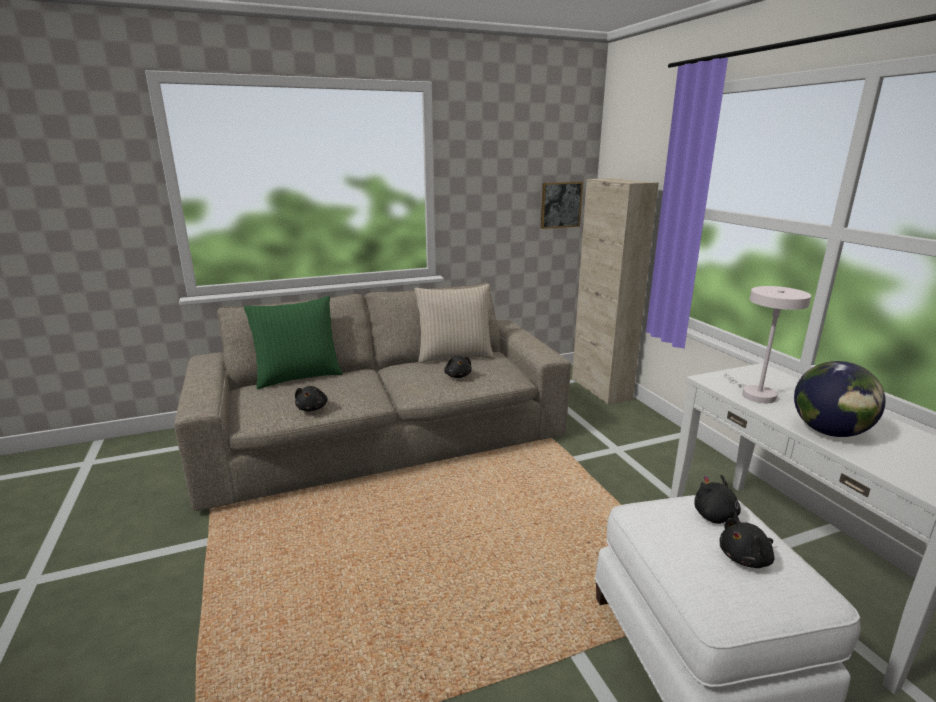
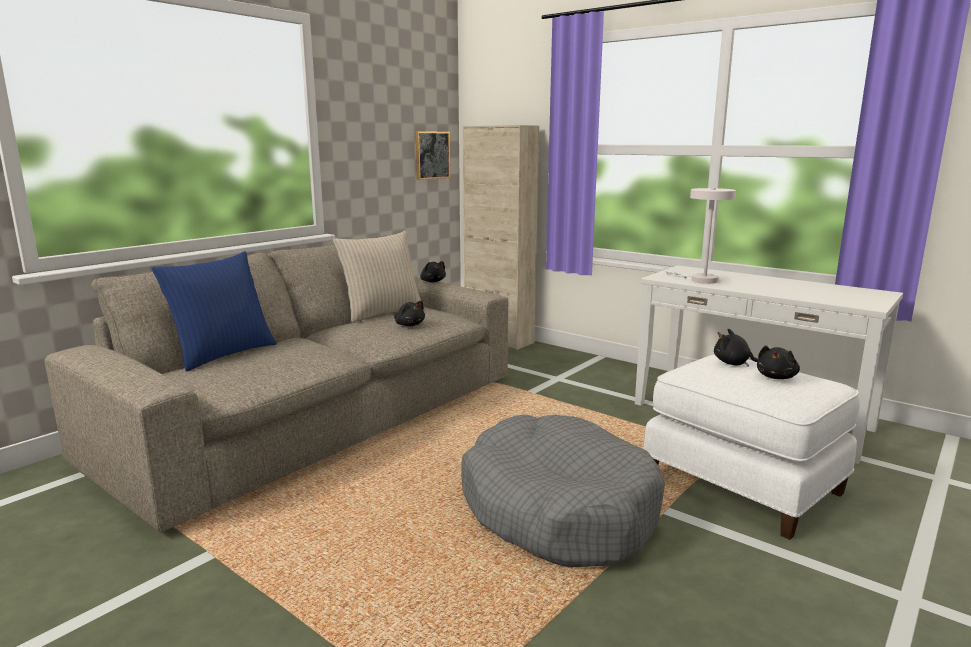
camera: 30 degrees left, 5 degrees down
(298, 377) = (223, 354): green pillow -> blue pillow
(312, 408) = (286, 373): black plush toy -> black plush toy (432, 281)
(474, 606) = (558, 509): none -> grey dog bed
(829, 432) = (771, 290): globe -> none

